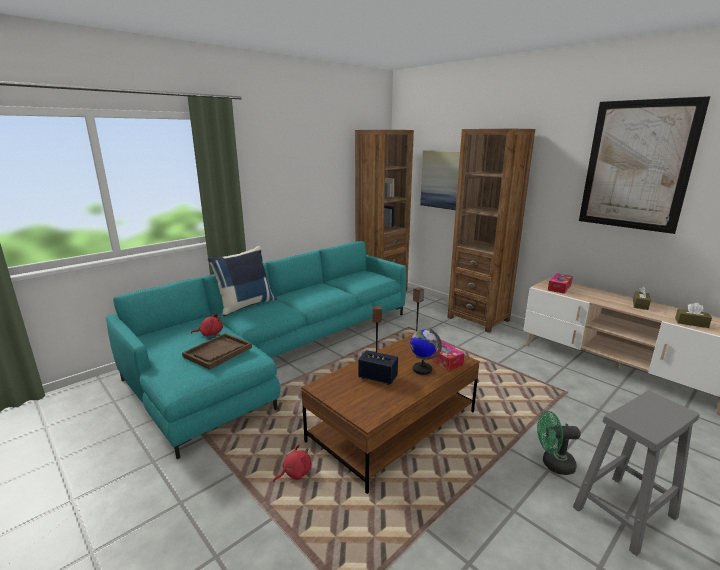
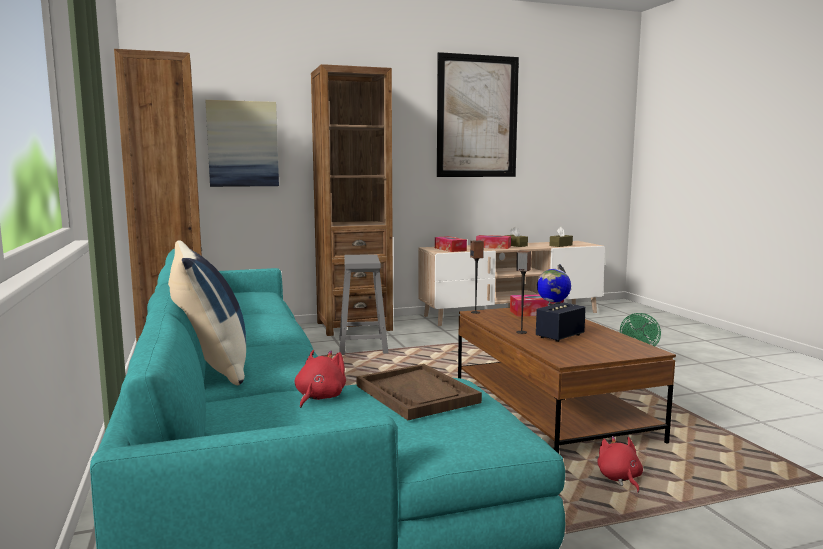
camera: 65 degrees left, 10 degrees down
(608, 298) = (493, 247): none -> tissue box
(624, 513) = (700, 363): grey stool -> grey stool (363, 347)

